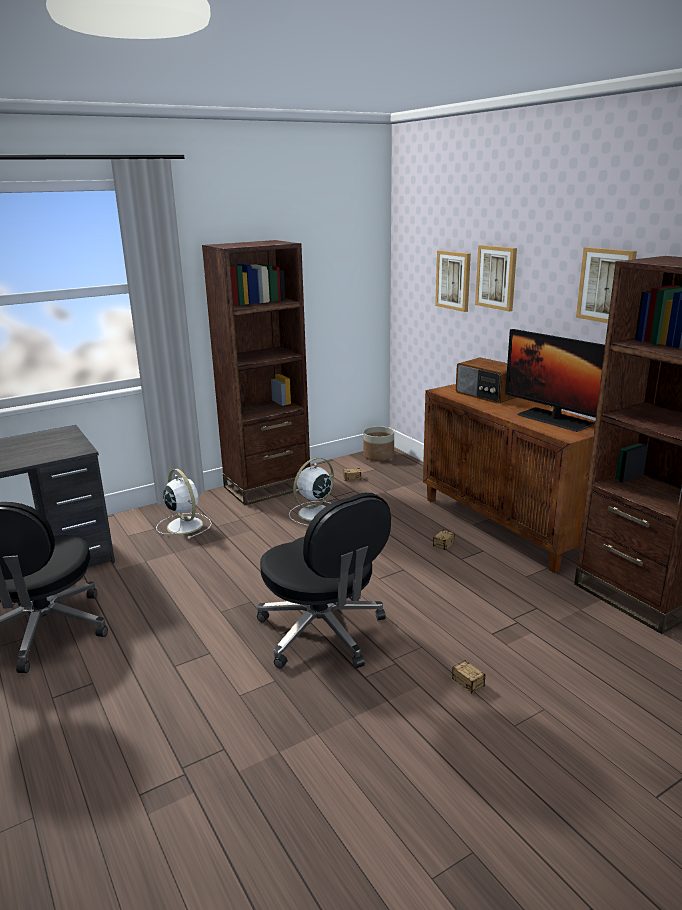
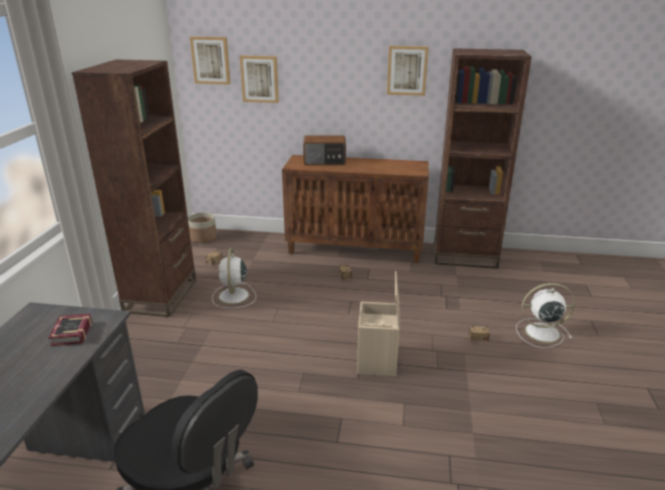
camera: 50 degrees left, 5 degrees up
(47, 450) = (70, 334): none -> book
(184, 525) = (147, 356): white fan -> white fan (540, 332)
(323, 633) = (378, 361): black office chair -> beige storage box
(496, 277) = (307, 73): picture -> picture (211, 60)
(555, 419) = (392, 165): monitor -> none

